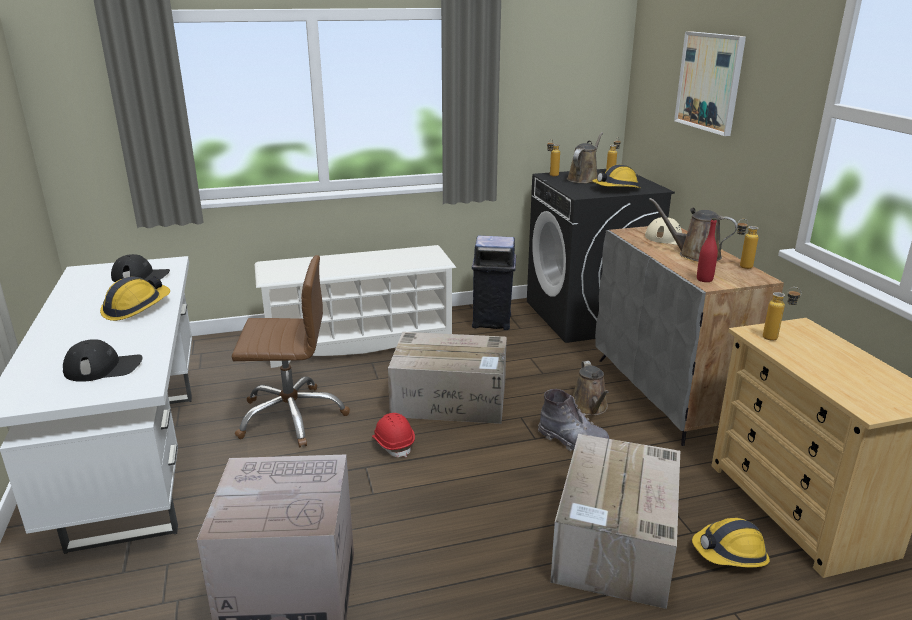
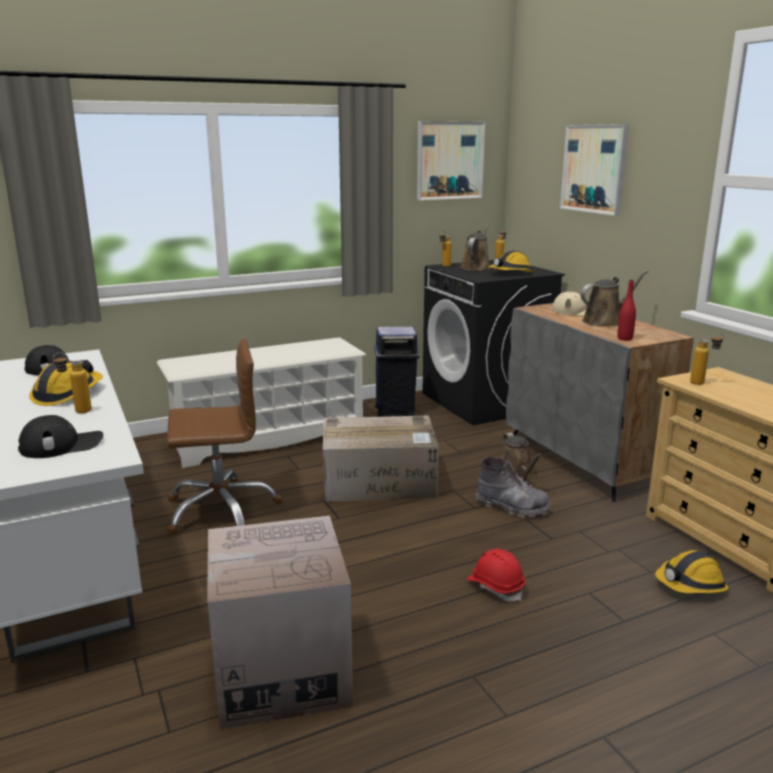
camera: 10 degrees left, 5 degrees down
(393, 444) = (337, 525): red hard hat -> red hard hat (496, 586)
(564, 64) = (449, 160): none -> picture
(615, 543) = (584, 588): cardboard box -> none
(695, 254) = (605, 321): brown watering can -> brown watering can turned 135 degrees clockwise
(741, 267) = (650, 328): bottle -> bottle (76, 411)

